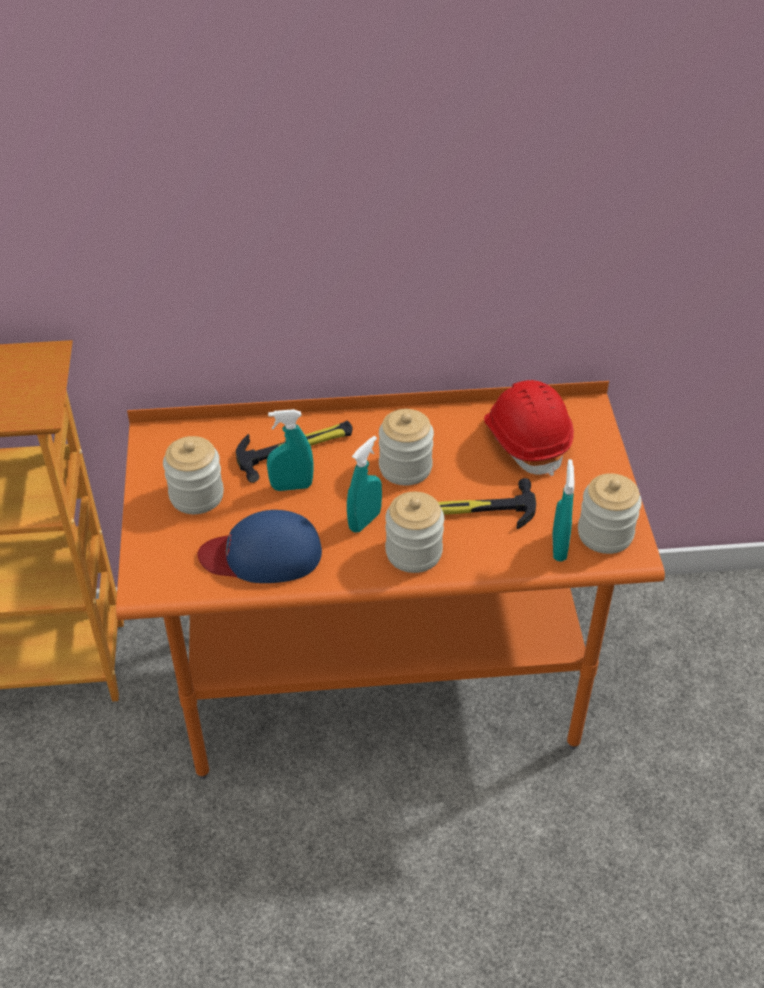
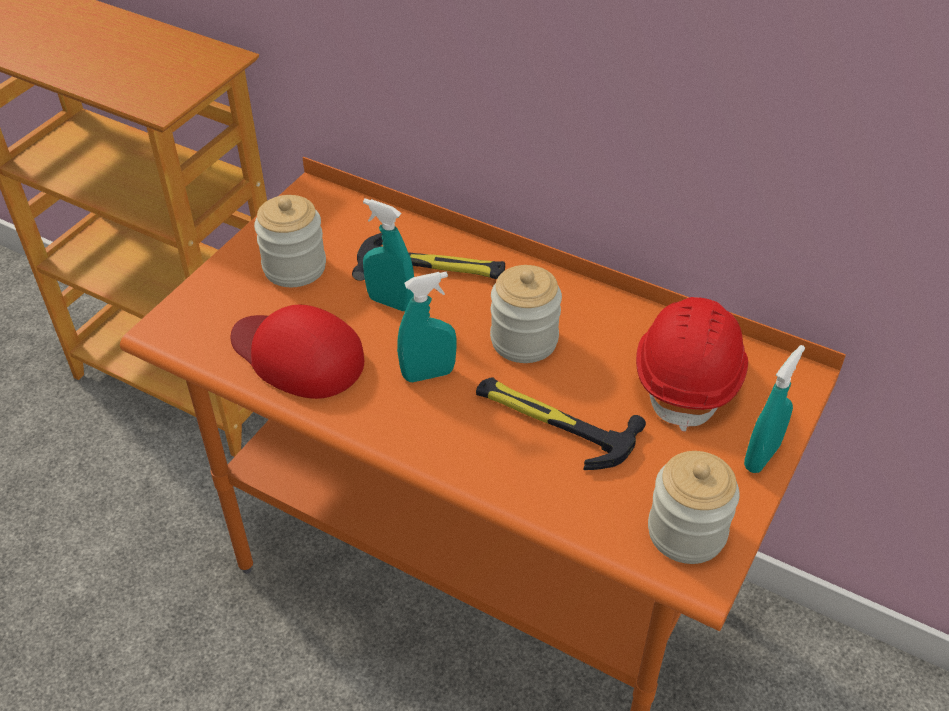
camera: 35 degrees right, 0 degrees up
(263, 554) = (297, 355): blue cap -> red cap
(413, 552) = (447, 434): jar -> none
(559, 547) = (615, 517): turquoise spray bottle -> turquoise spray bottle (761, 456)

